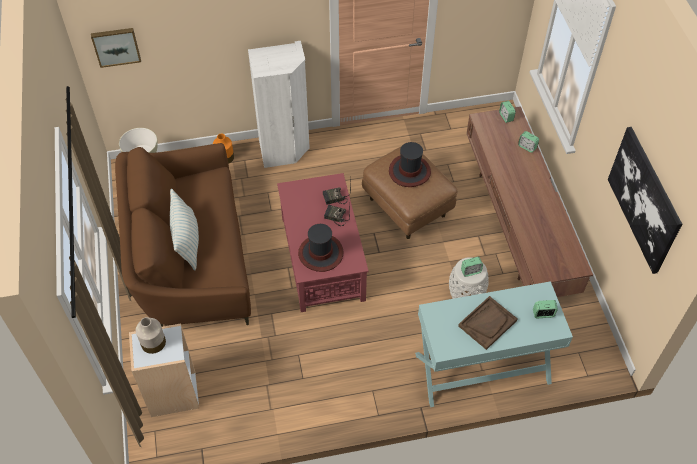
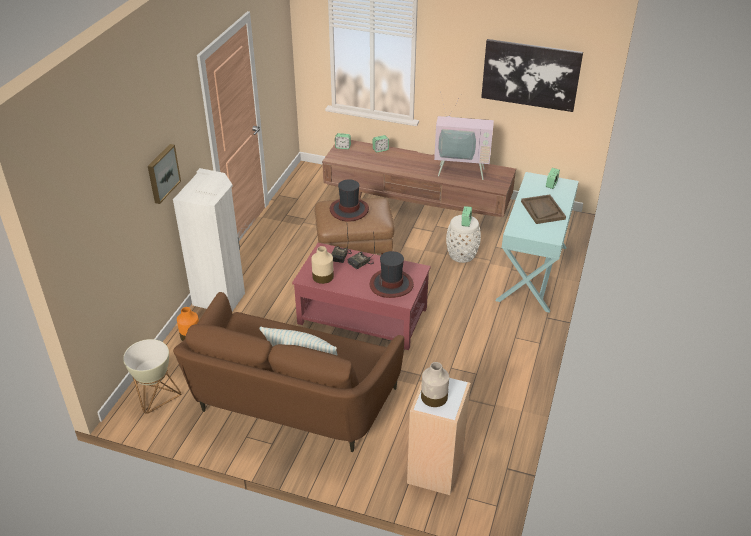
camera: 60 degrees left, 15 degrees down
(116, 46) = (89, 256): picture -> picture (162, 173)
(298, 200) = (323, 276): none -> beige vase
(548, 228) = (461, 170): none -> television

